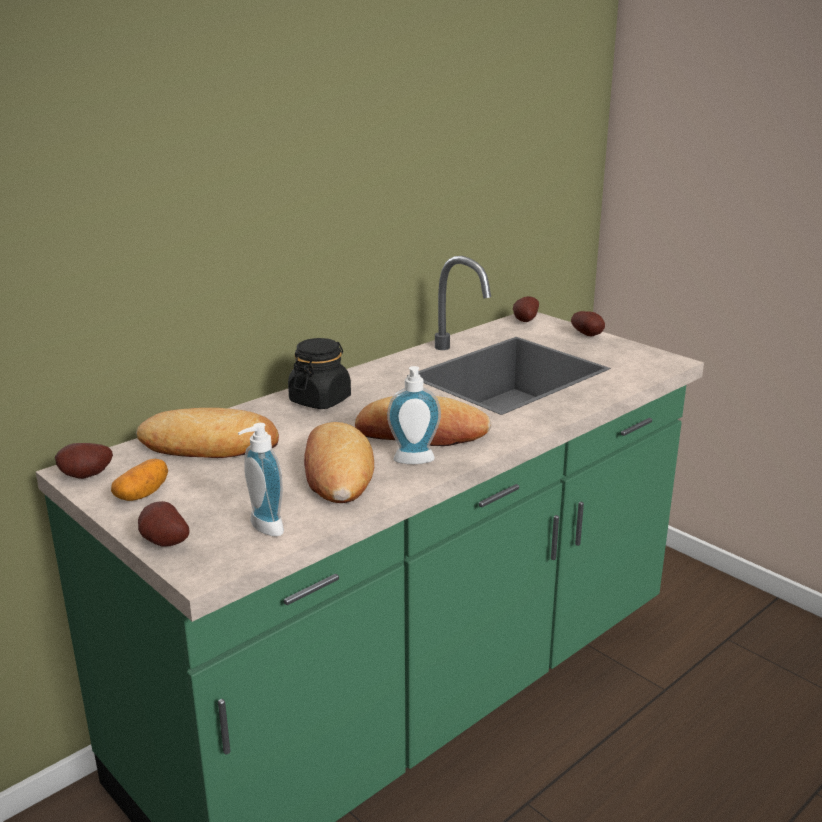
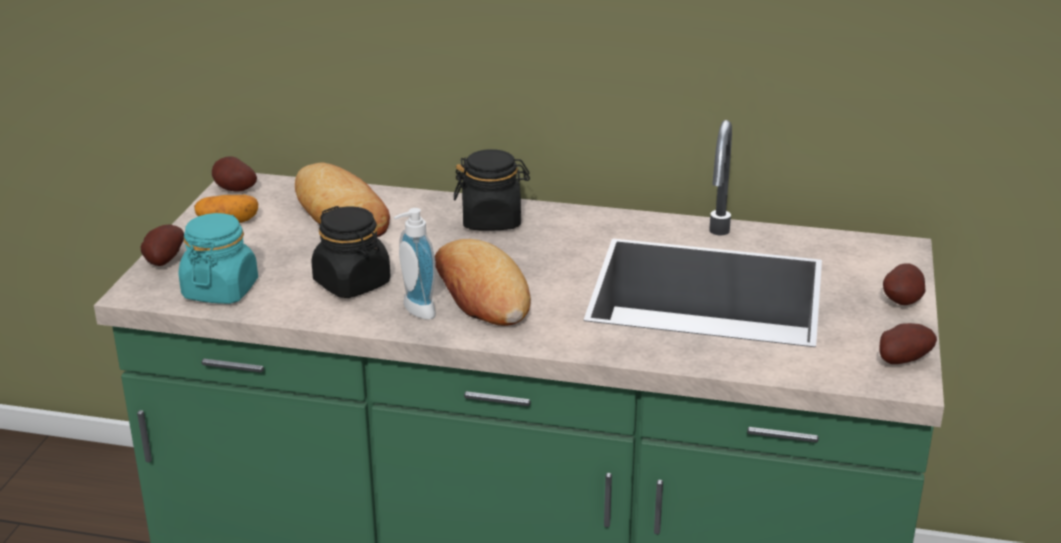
camera: 55 degrees right, 5 degrees up
(262, 529) = (220, 290): soap dispenser -> turquoise jar
(336, 472) = (352, 283): bread -> black jar
(524, 321) = (881, 248): potato -> potato (901, 360)

